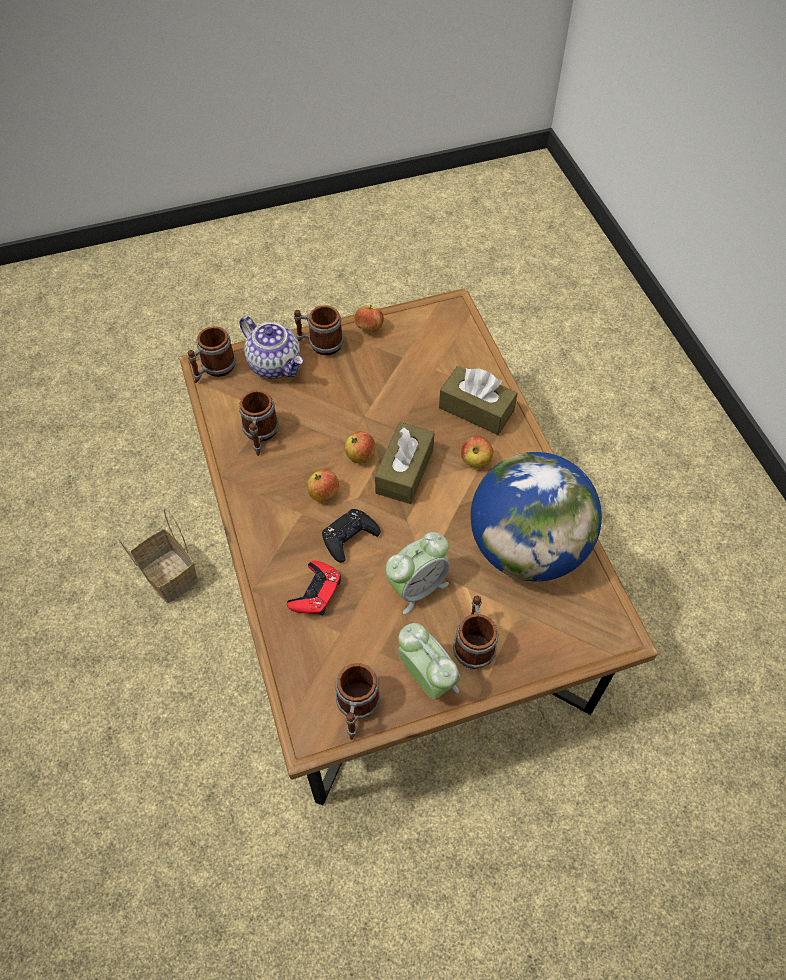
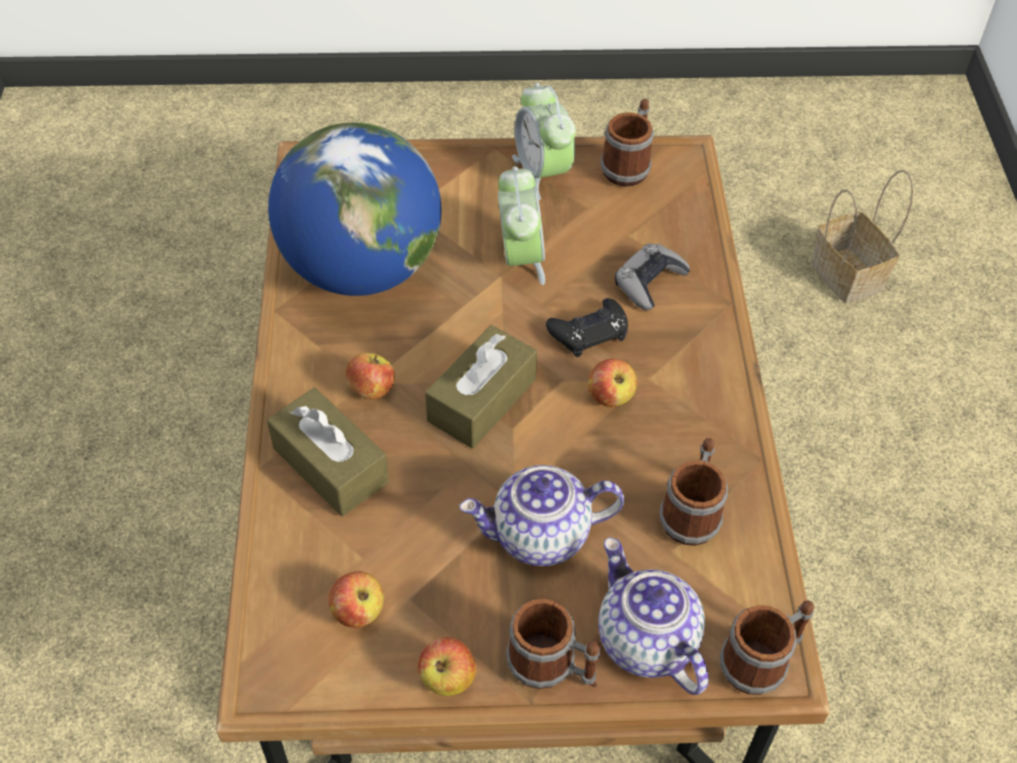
camera: 165 degrees left, 5 degrees down
(168, 575) = (843, 617): basket -> basket (849, 276)
(315, 592) = (649, 281): red game controller -> grey game controller
(344, 402) = (540, 536): none -> teapot
(360, 455) = (540, 439): apple -> apple (358, 611)
(417, 587) = (520, 258): alarm clock -> alarm clock turned 105 degrees clockwise
(473, 643) = (476, 193): mug -> none

